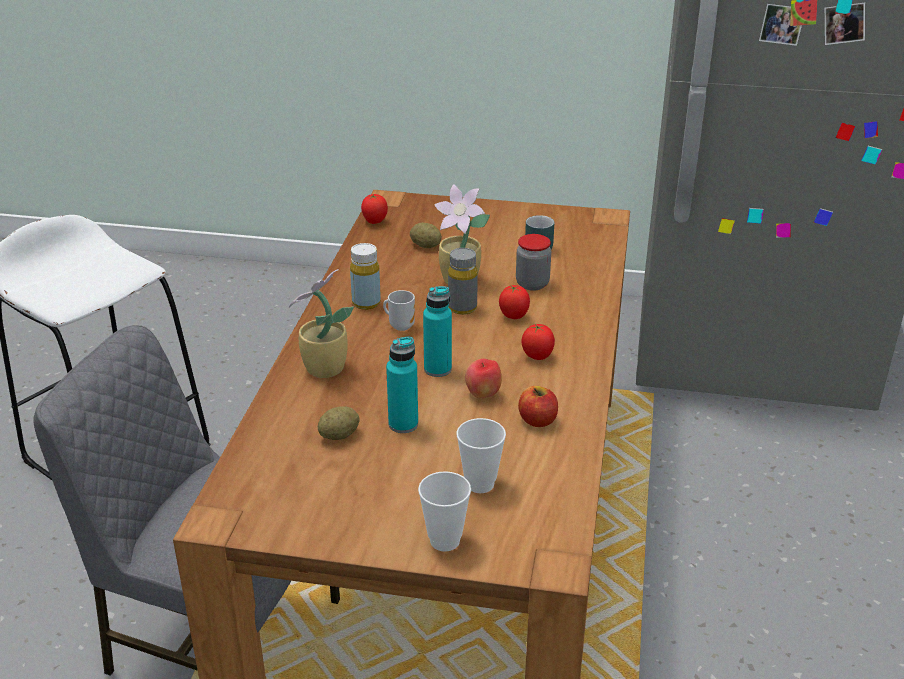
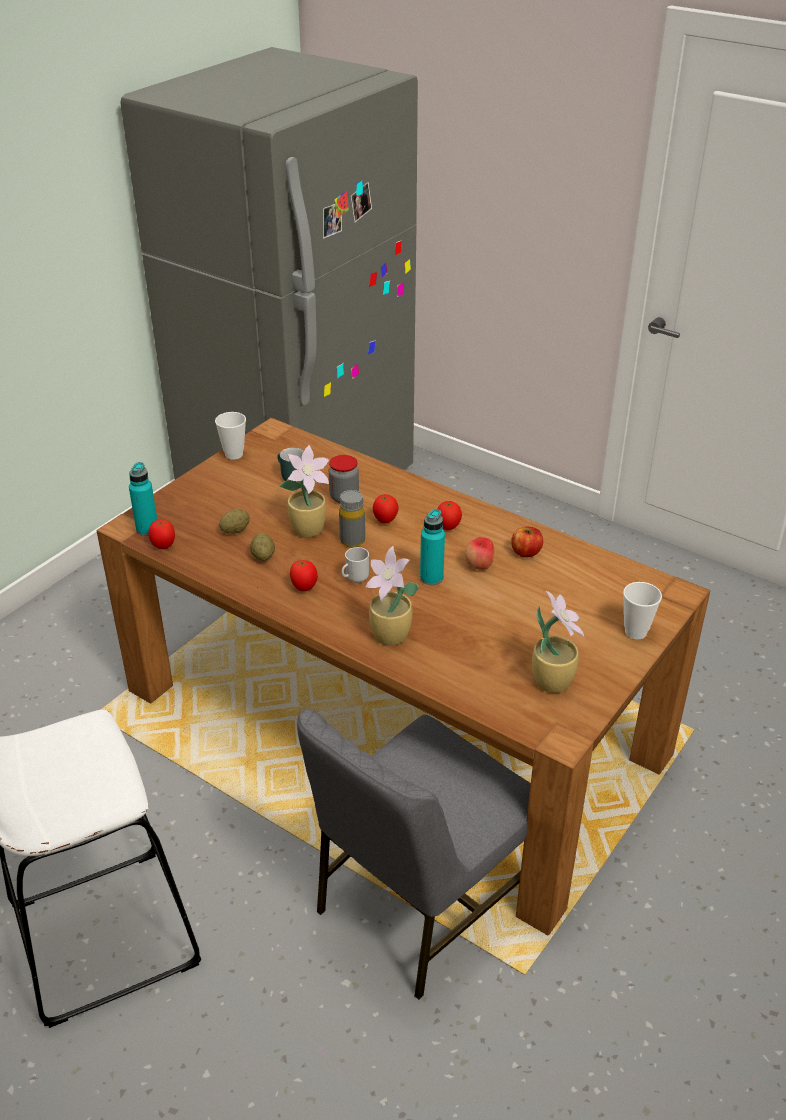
camera: 65 degrees left, 5 degrees up
(313, 492) = (552, 680): none -> potted plant
(339, 435) = (489, 650): potato -> potato (263, 556)
(366, 303) = (304, 588): yellow bottle -> tomato
(403, 424) = (493, 614): turquoise bottle -> turquoise bottle (147, 529)
(480, 484) = (583, 599): cup -> cup (234, 454)

